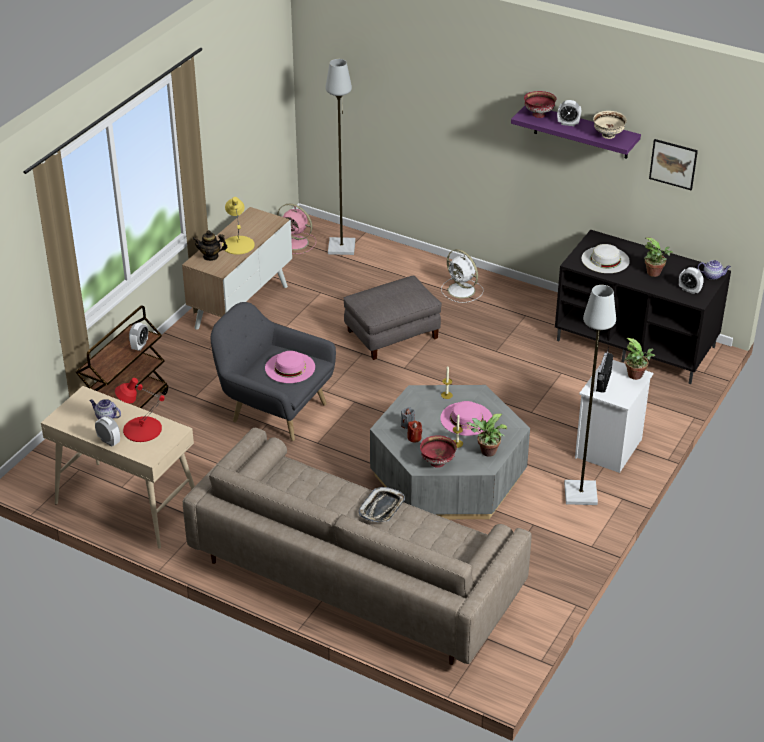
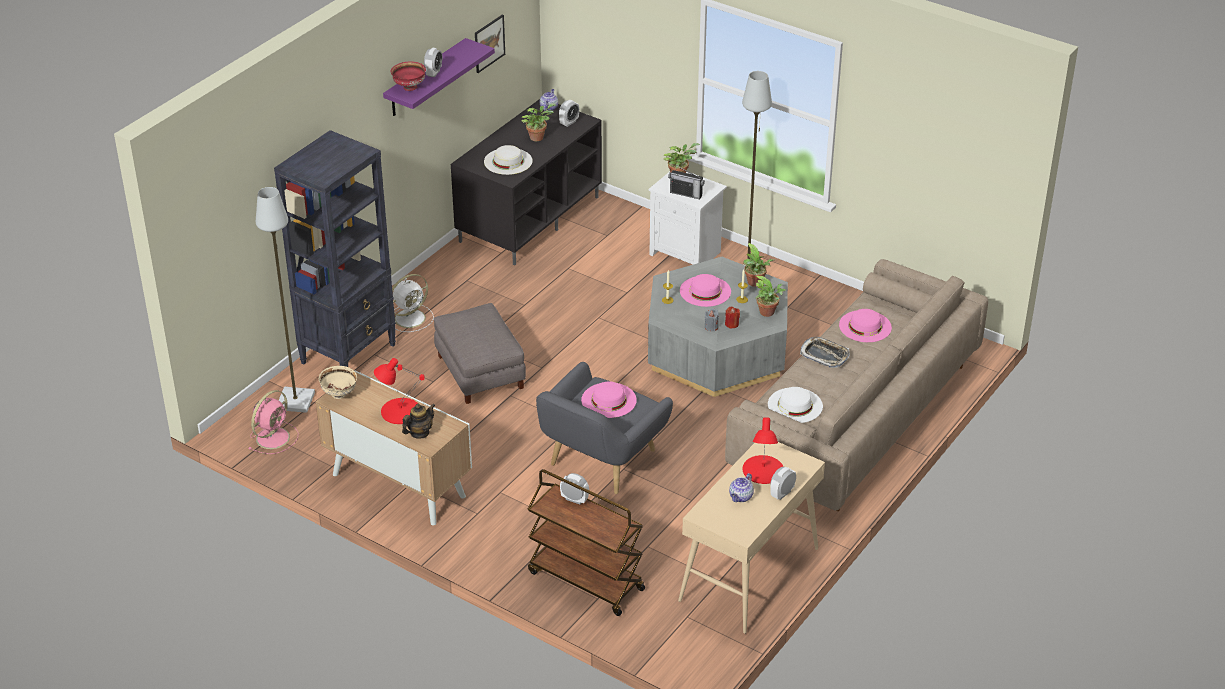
camera: 85 degrees left, 0 degrees up
(211, 256) = (419, 433): teapot -> teapot turned 135 degrees counterclockwise
(238, 245) = (400, 411): yellow table lamp -> red table lamp
(299, 488) = (795, 405): none -> white hat
(406, 265) = (349, 353): none -> black bookcase
(436, 538) = (865, 326): none -> pink hat
(437, 462) = (768, 313): red bowl -> potted plant
(608, 136) = (465, 54): beige bowl -> beige bowl (339, 394)

